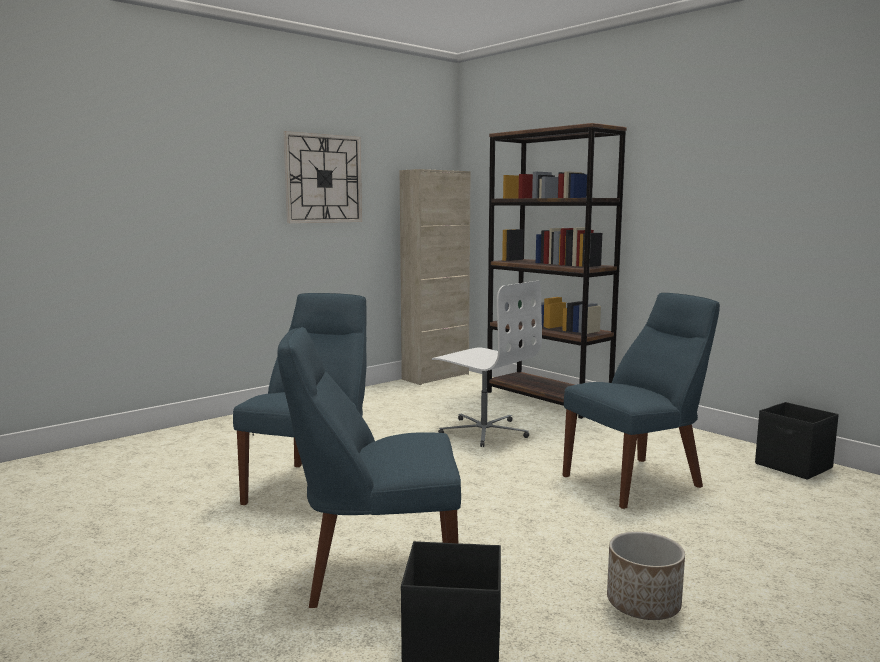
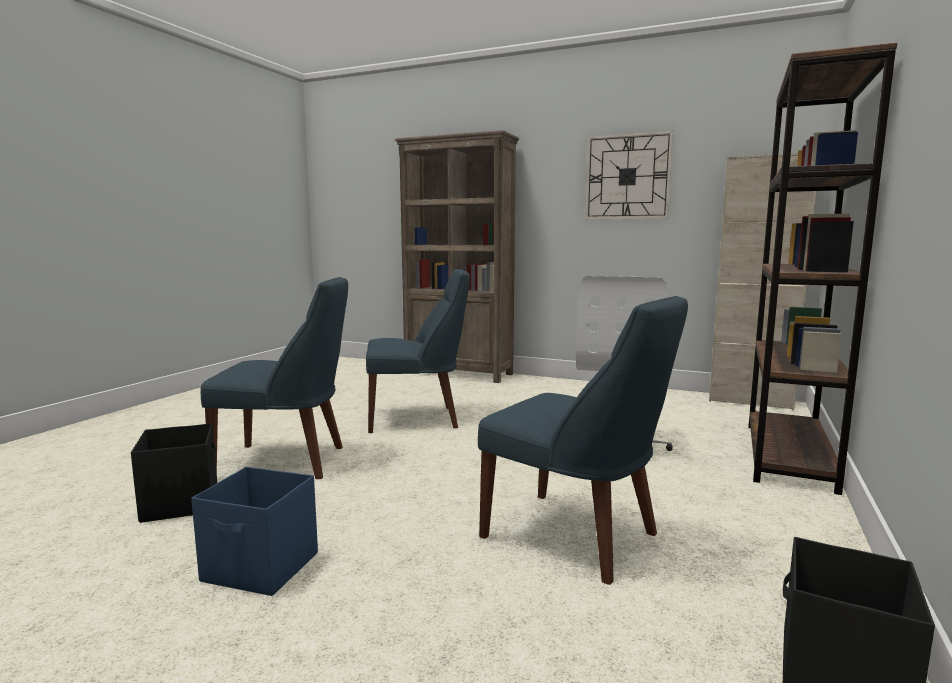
camera: 65 degrees right, 0 degrees up
(165, 438) = (459, 373): none -> brown bookcase
(376, 573) = (287, 462): blue chair -> blue chair turned 120 degrees clockwise
(643, 604) = (262, 568): planter -> blue storage box

